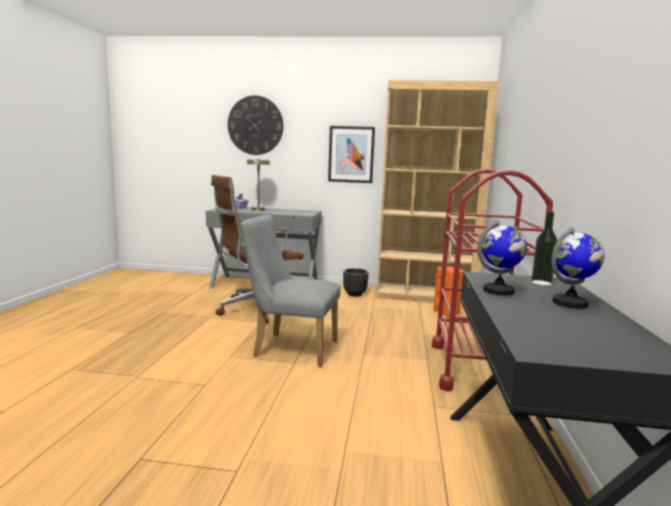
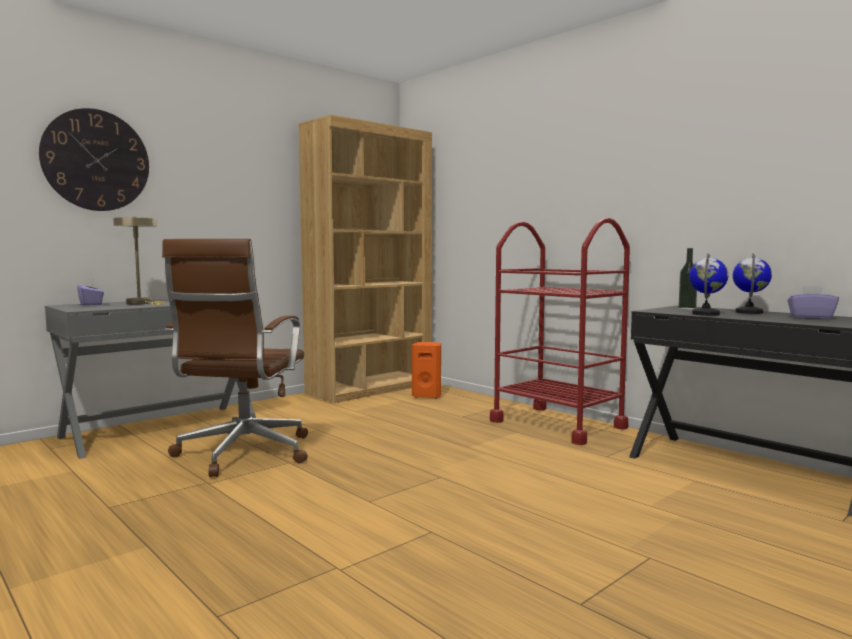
camera: 50 degrees left, 5 degrees down
(289, 348) = (399, 469): grey chair -> none
(351, 154) = (254, 212): picture -> none
(355, 294) = (303, 406): black planter -> none
(595, 328) = (810, 317): none -> purple tissue box

